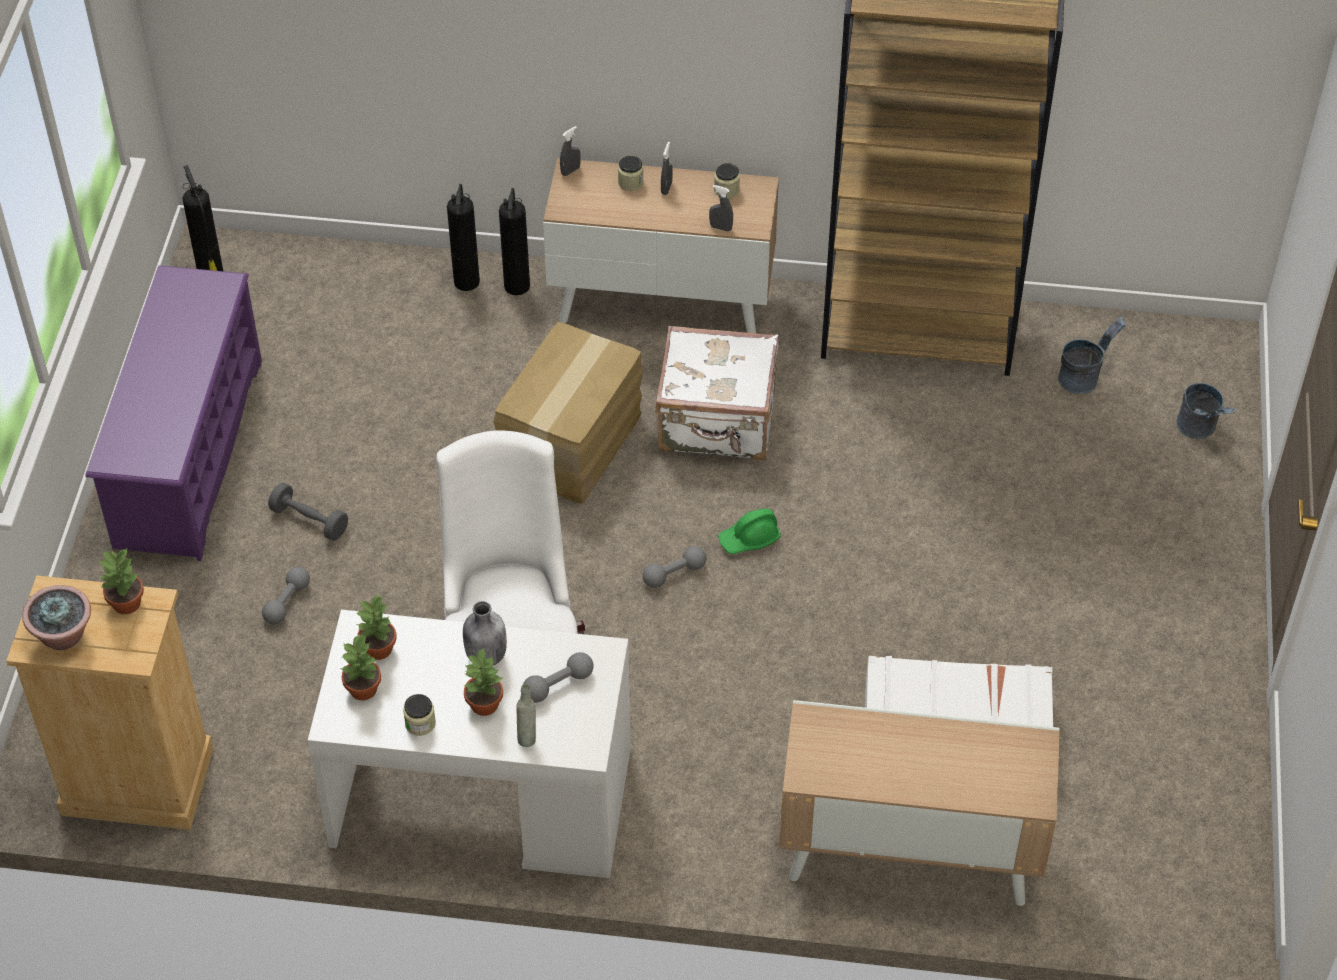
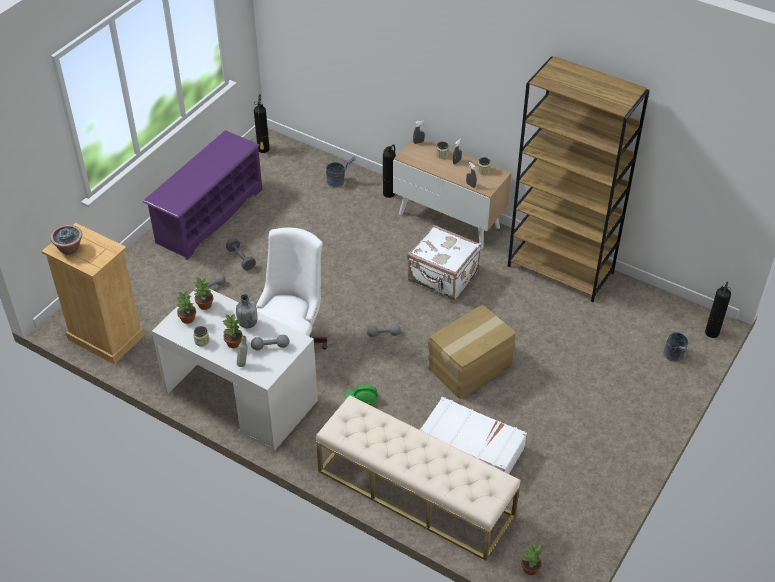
camera: 25 degrees right, 5 degrees down
(127, 603) = (102, 245): potted plant -> potted plant (530, 569)
(466, 280) = (368, 184): fire extinguisher -> fire extinguisher (712, 332)
(573, 443) = (373, 265): cardboard box -> cardboard box (470, 368)
(749, 539) = (426, 331): green hard hat -> green hard hat (362, 399)
(908, 854) = (415, 493): cabinet -> beige bench
(1084, 377) = (629, 315): grey bucket -> grey bucket (339, 181)

